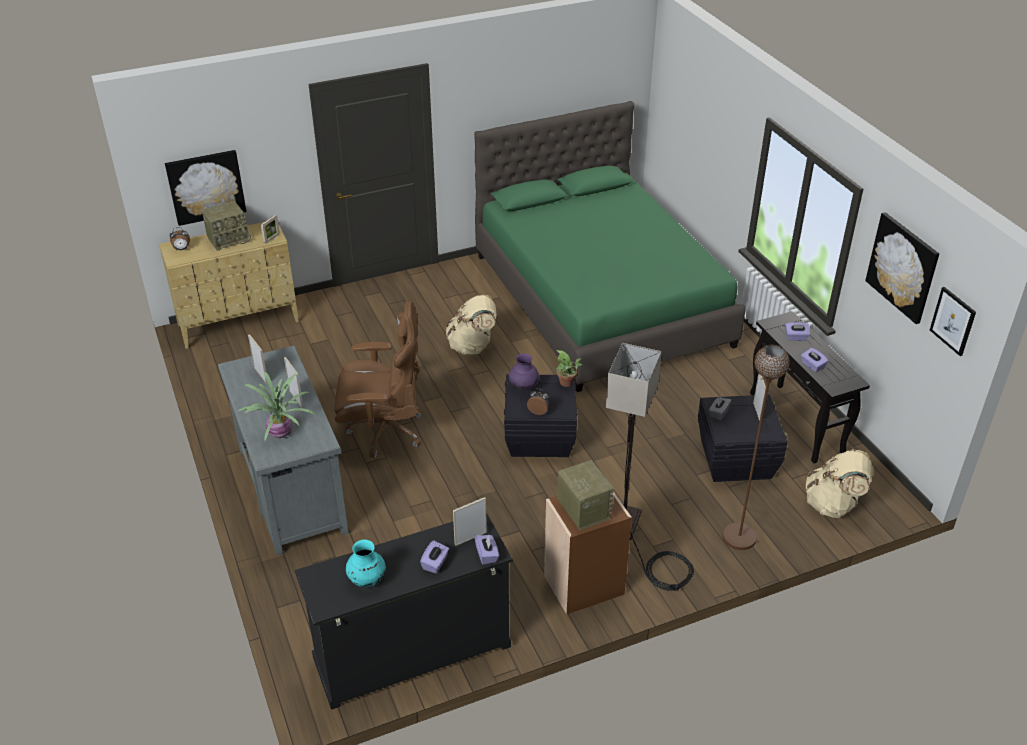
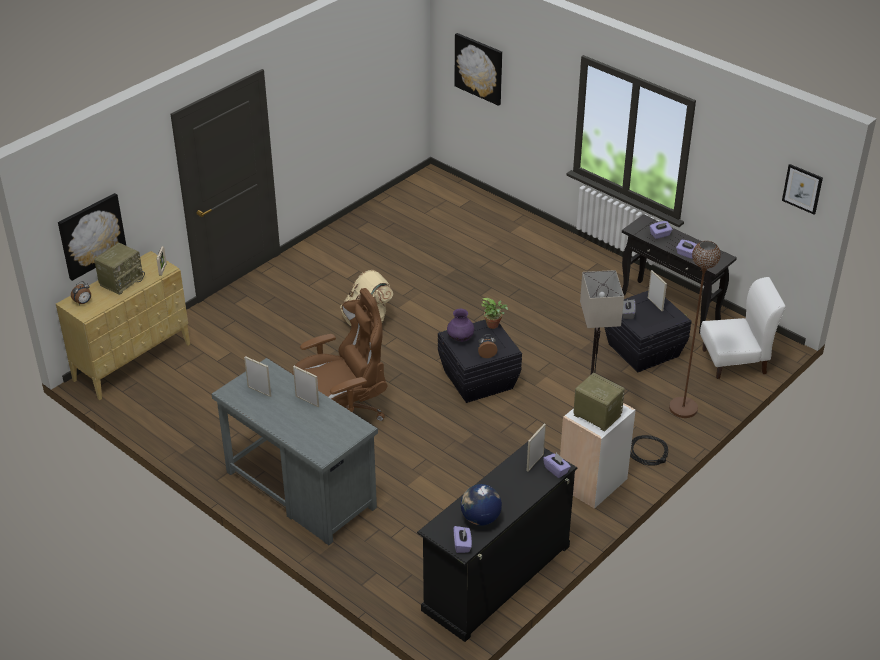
camera: 25 degrees left, 0 degrees up
(279, 434) = (317, 433): potted plant -> none
(366, 580) = (480, 519): turquoise vase -> globe
(435, 563) = (523, 489): purple tissue box -> purple tissue box (462, 545)
(583, 586) = (592, 483): brown bookcase -> white bookcase
(600, 299) = (448, 248): green bed -> none
(833, 504) = (734, 361): beige backpack -> white chair
(903, 267) = (747, 156): picture -> picture (479, 68)

